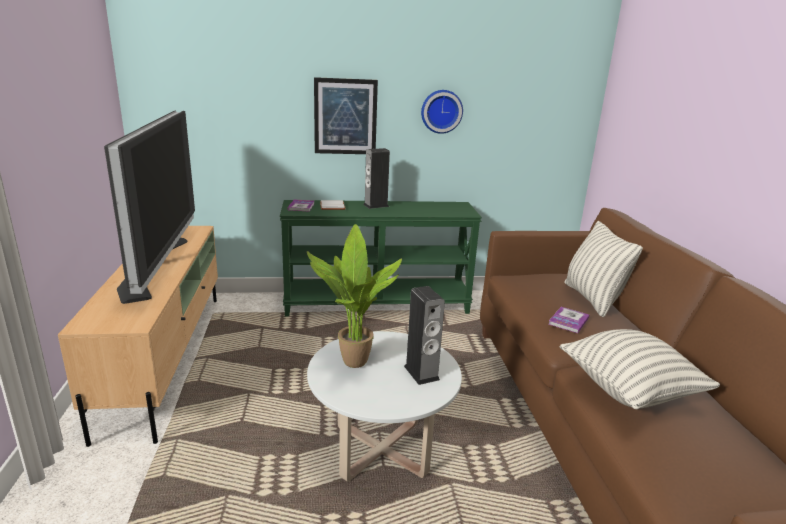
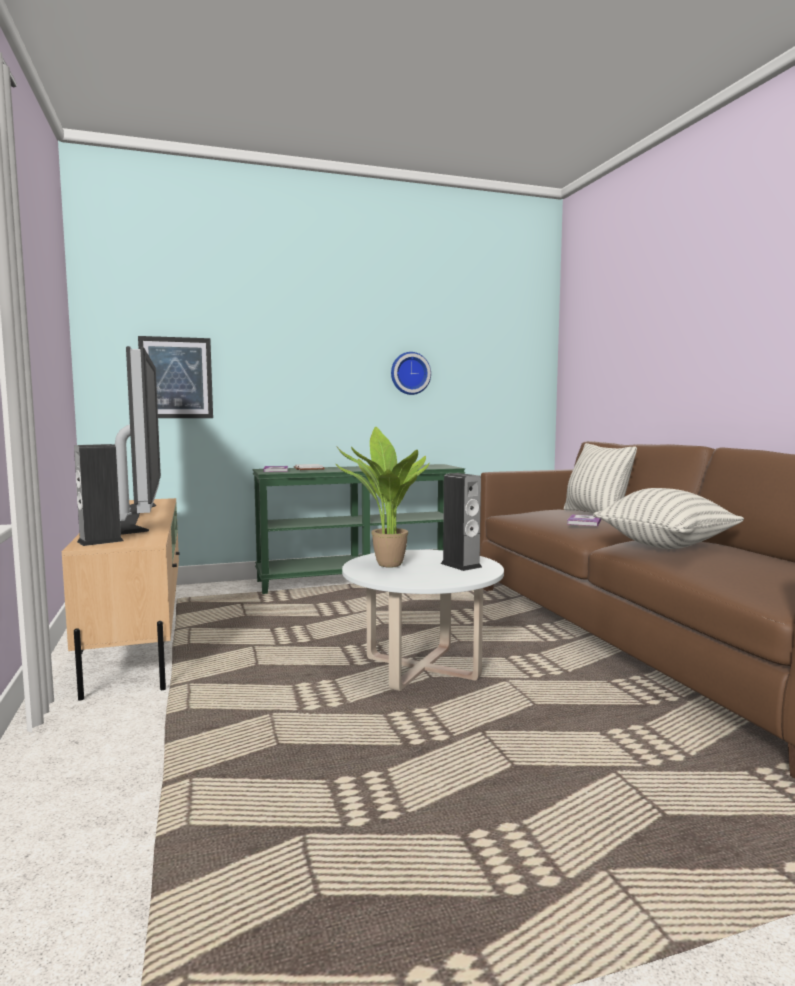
camera: 10 degrees left, 15 degrees down
(345, 116) = (315, 380): picture -> picture (176, 378)
(376, 205) = (353, 467): speaker -> speaker (100, 541)

